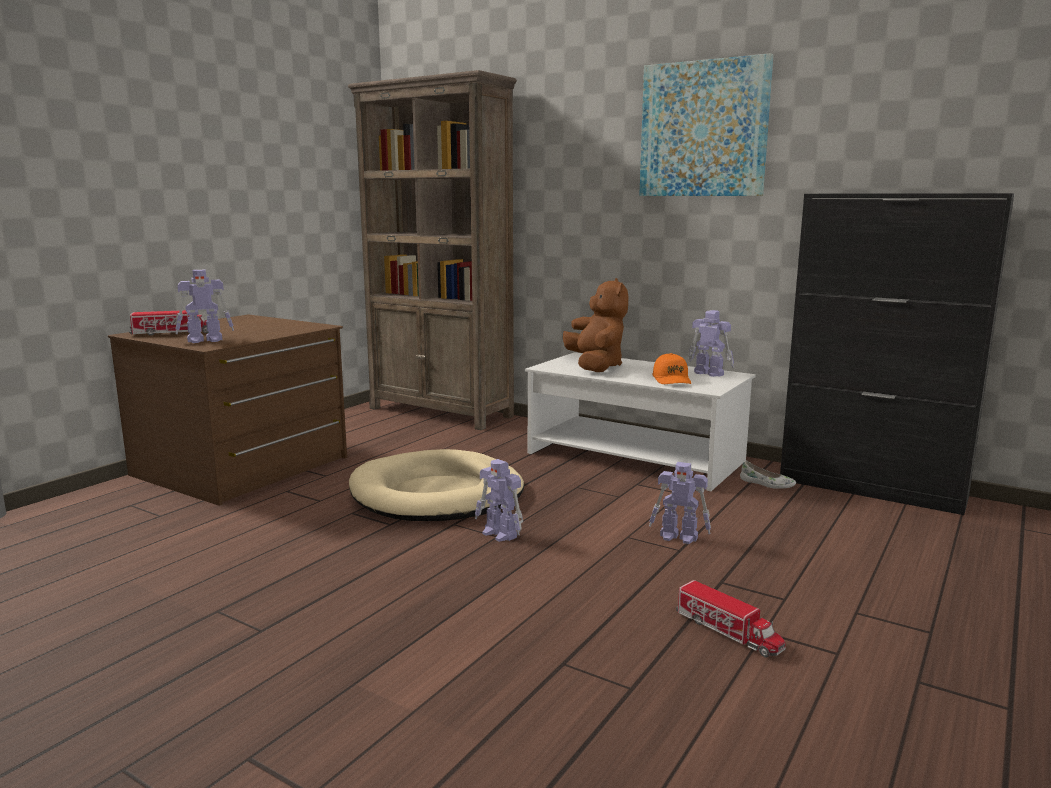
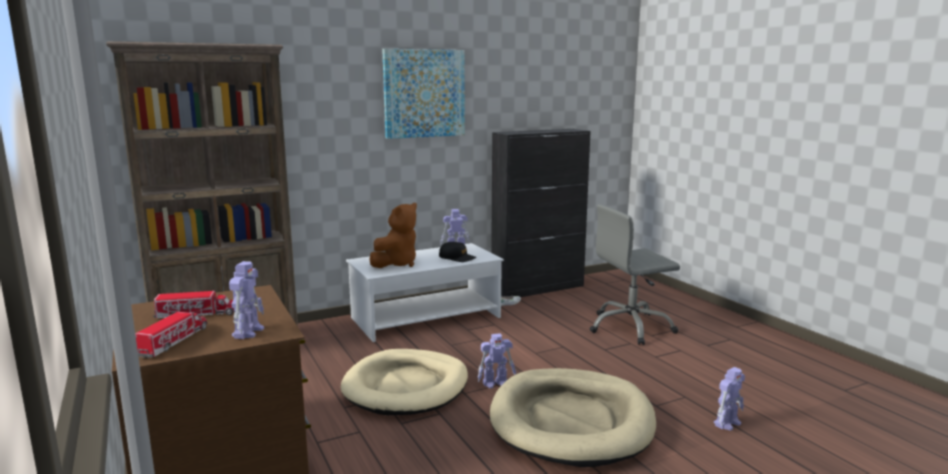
camera: 60 degrees left, 0 degrees up
(441, 603) = (571, 421): none -> beige dog bed
(595, 366) = (396, 264): brown plush toy -> brown plush toy turned 105 degrees clockwise
(672, 379) = (457, 258): orange cap -> black cap
(679, 537) = (549, 342): toy robot -> toy robot (727, 423)
(728, 632) = (651, 363): toy truck -> toy truck (197, 314)
(856, 587) = (630, 327): none -> grey office chair

